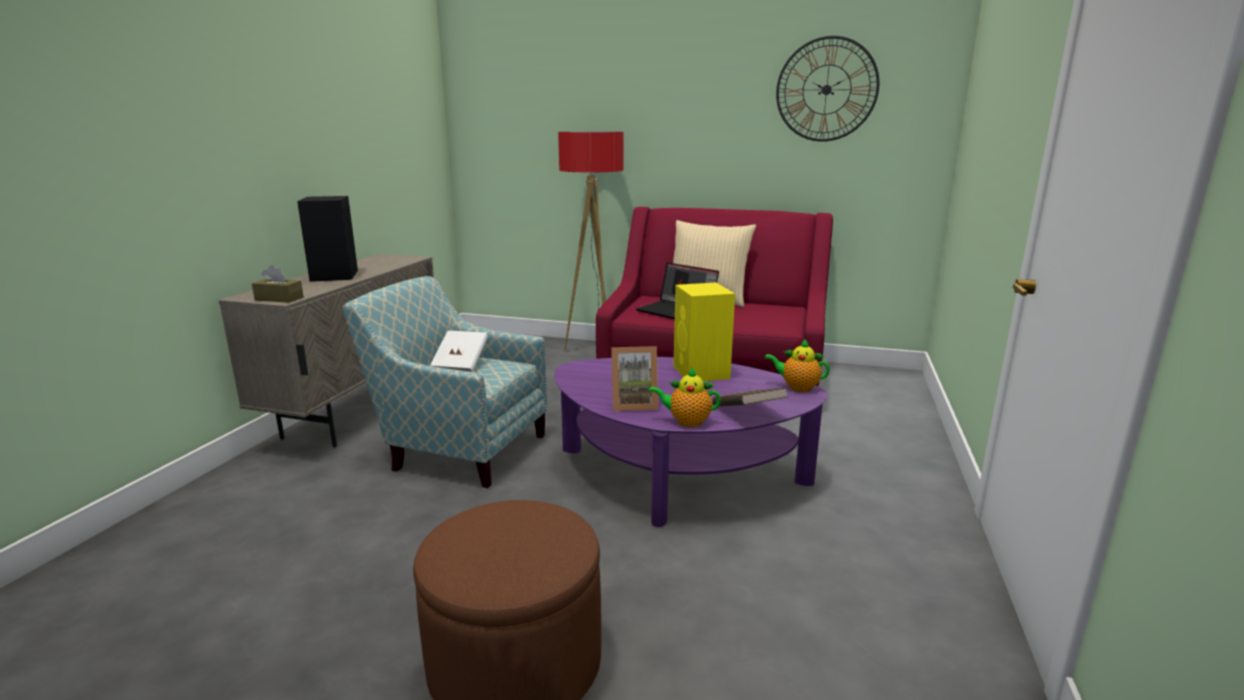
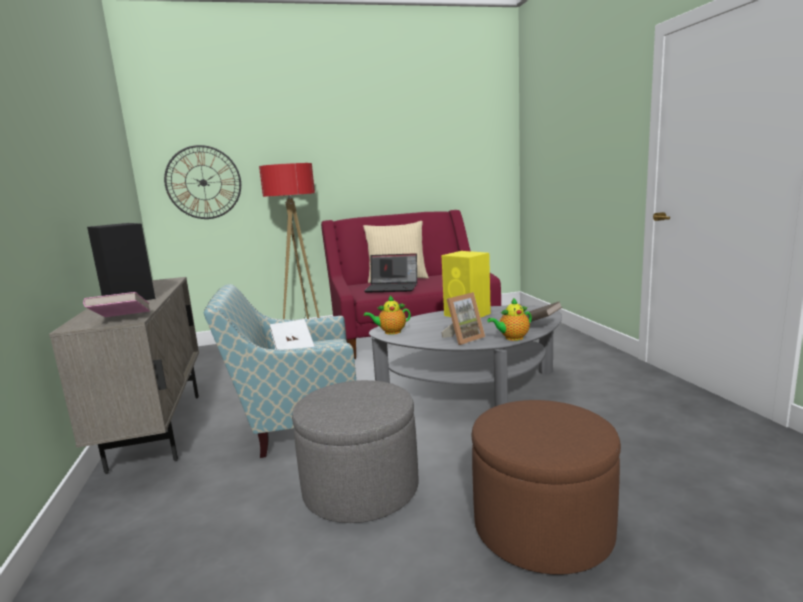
camera: 30 degrees left, 5 degrees down
(279, 299) = (121, 320): brown tissue box -> pink book
(423, 538) = (361, 488): none -> grey ottoman
(678, 475) = (474, 391): purple coffee table -> grey coffee table
(797, 387) = (534, 309): teapot -> teapot (390, 332)
(826, 89) = (441, 129): wall clock -> wall clock (203, 182)

